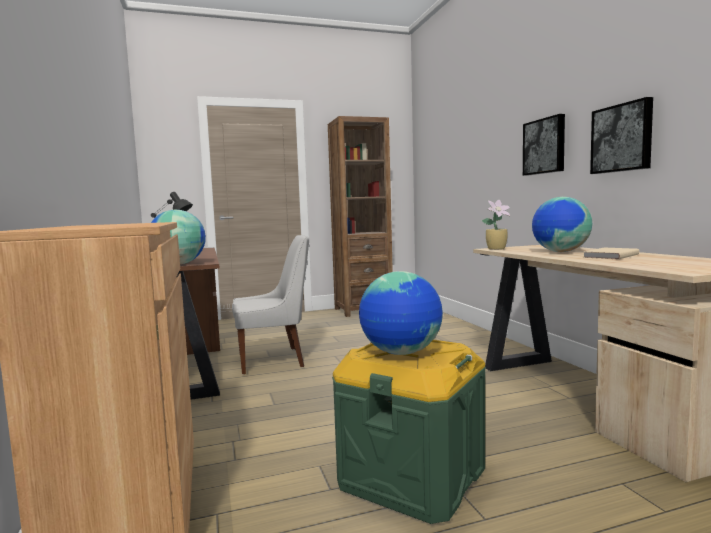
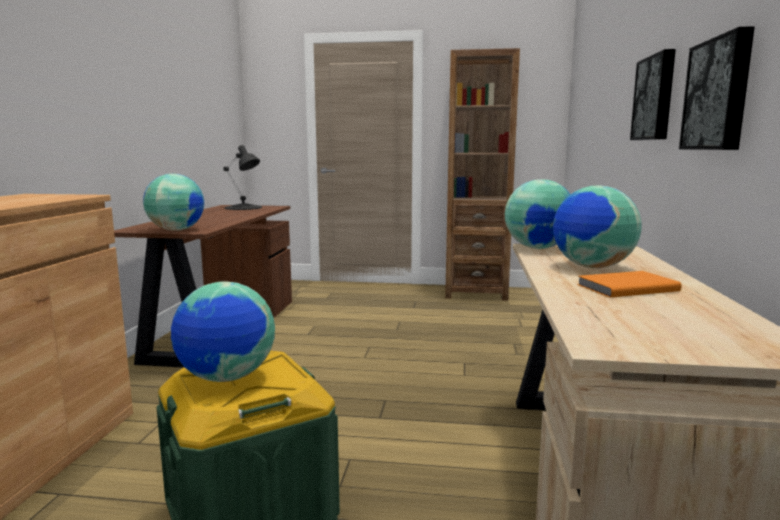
camera: 25 degrees right, 5 degrees up
(274, 360) = (306, 339): white chair -> none
(497, 249) = (538, 248): potted plant -> globe
(609, 256) = (625, 287): beige book -> orange book

